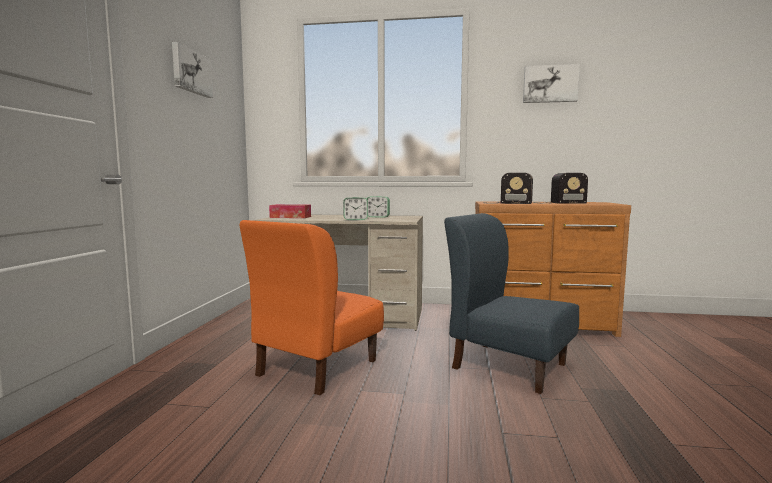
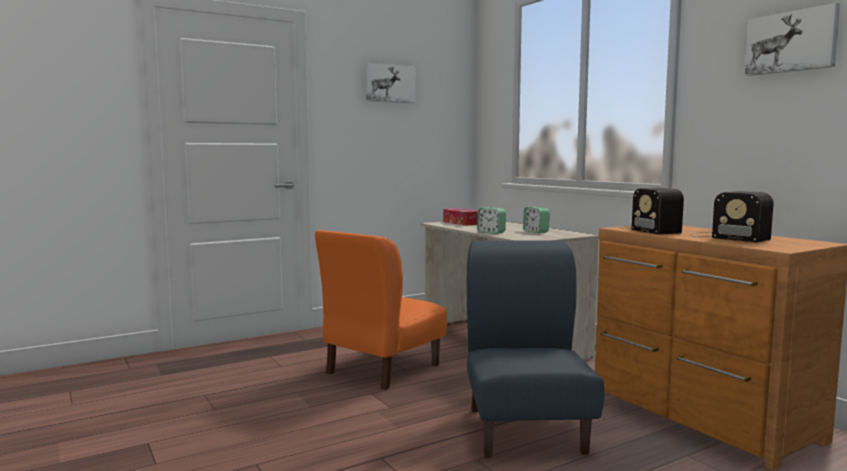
camera: 50 degrees right, 0 degrees up
(316, 368) = (382, 369): orange chair -> orange chair turned 45 degrees counterclockwise

